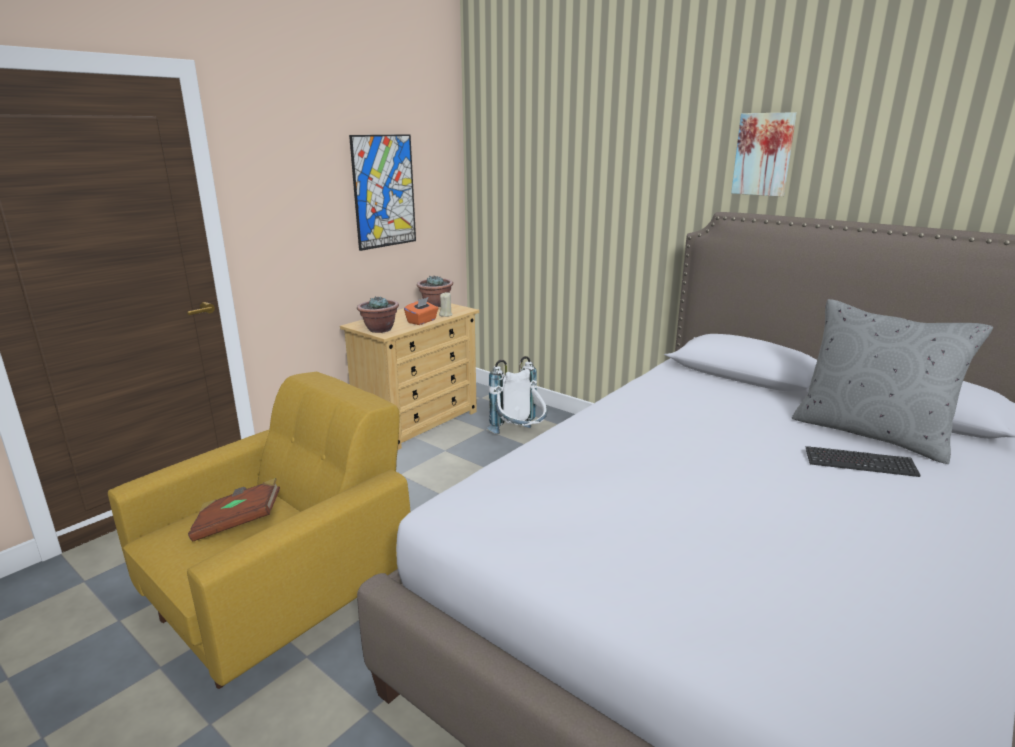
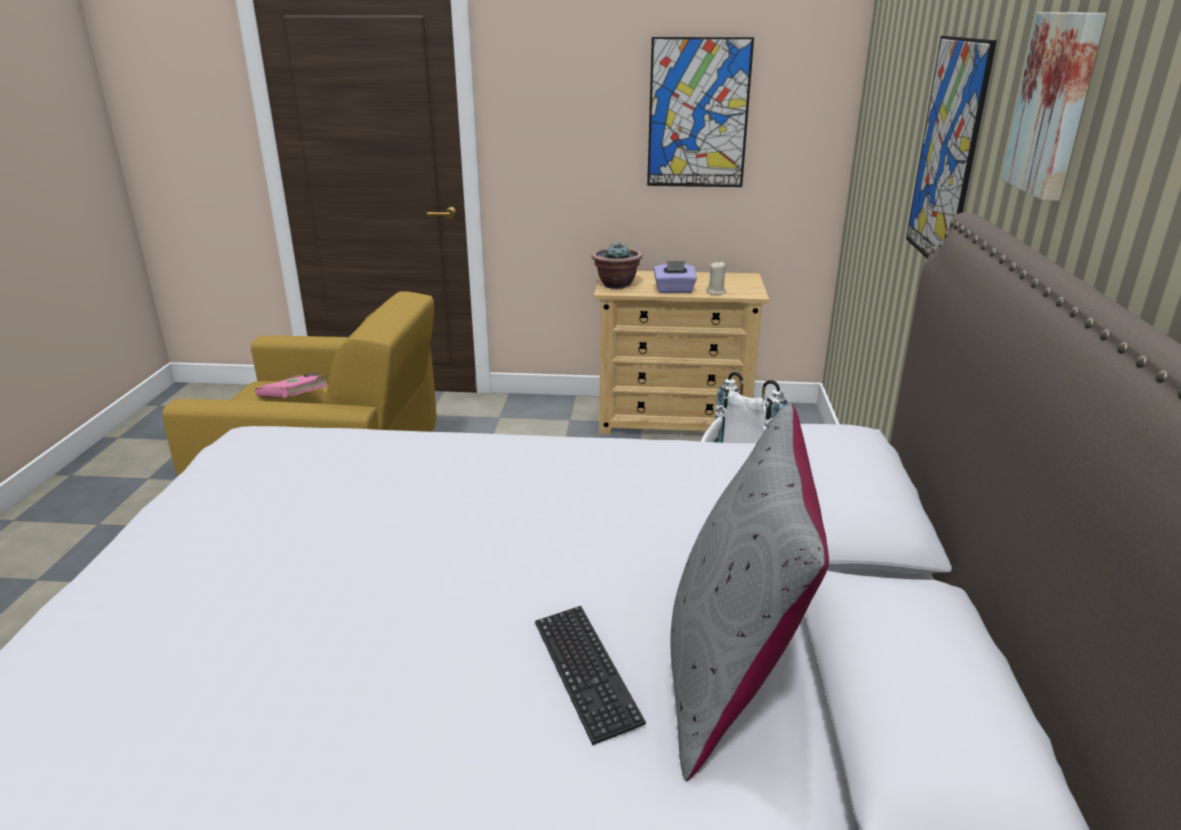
camera: 55 degrees right, 5 degrees up
(238, 523) = (295, 400): brown book -> pink book
(422, 321) = (674, 290): orange tissue box -> purple tissue box
(435, 304) = (741, 278): potted plant -> none
(637, 190) = (947, 153): none -> picture

